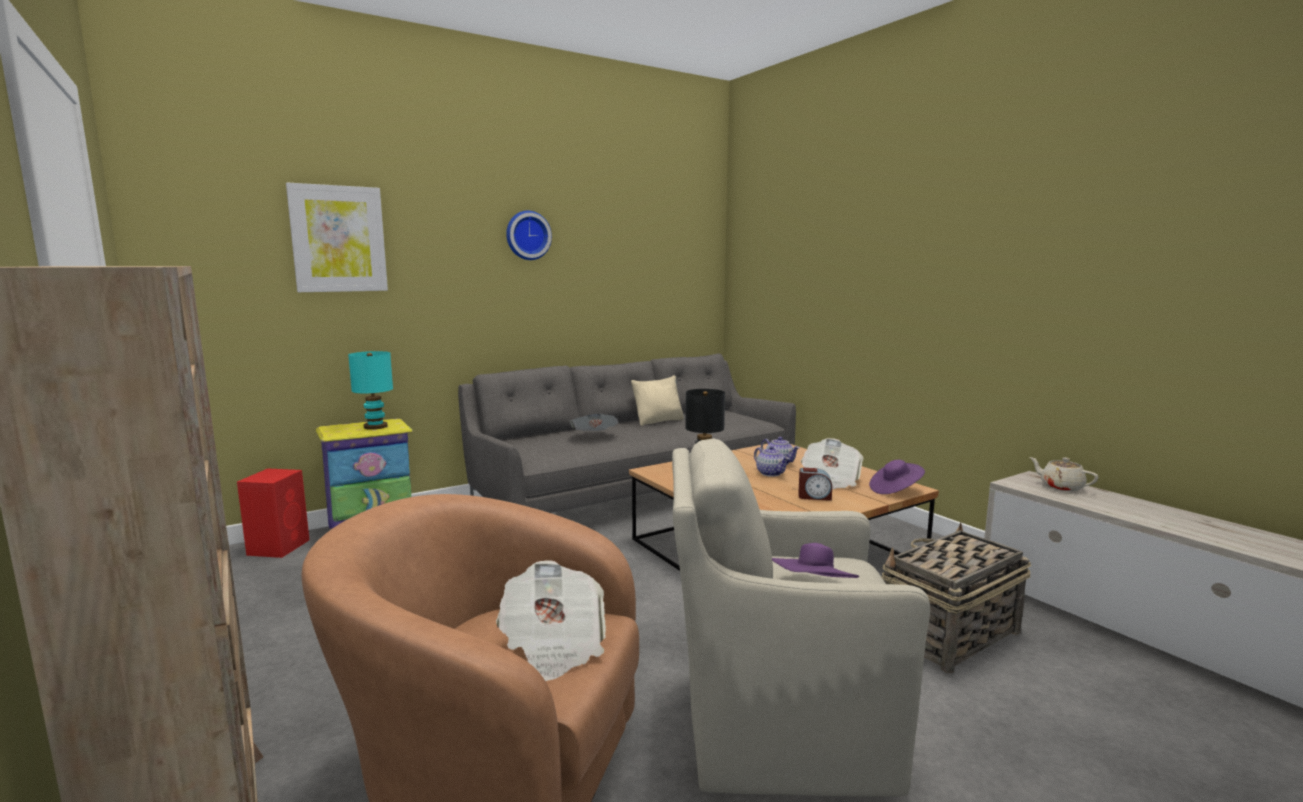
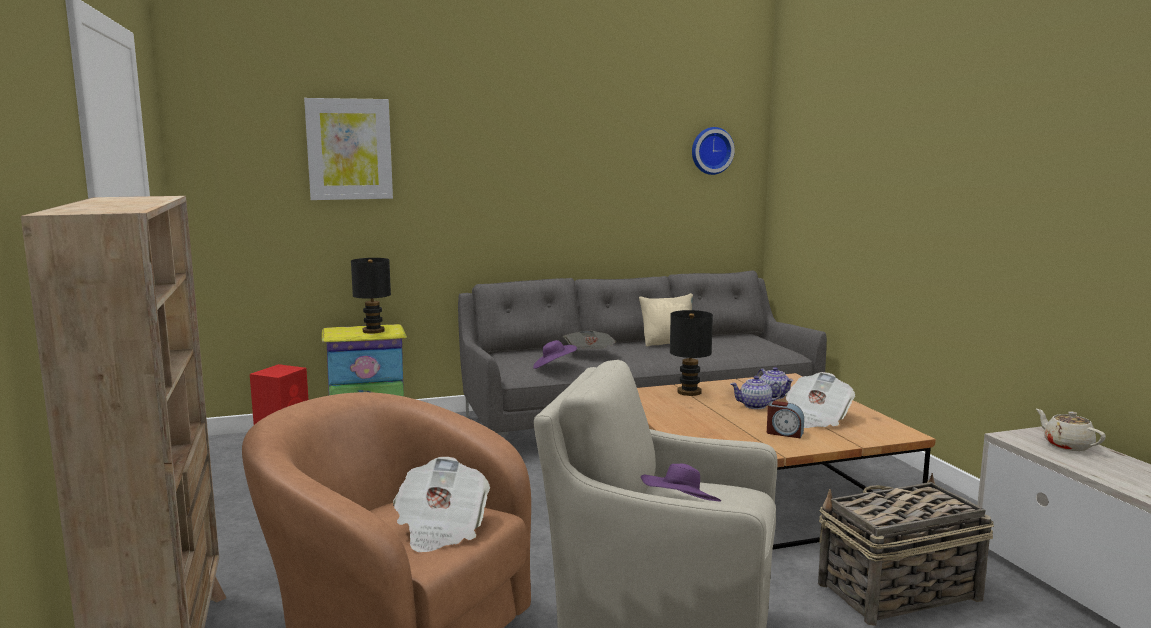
camera: 15 degrees right, 0 degrees up
(376, 427) = (374, 331): turquoise table lamp -> black table lamp
(527, 235) = (536, 141): wall clock -> wall clock (711, 150)
(770, 473) = (755, 406): teapot -> teapot turned 105 degrees clockwise
(895, 490) = (883, 434): purple hat -> purple hat (553, 367)

